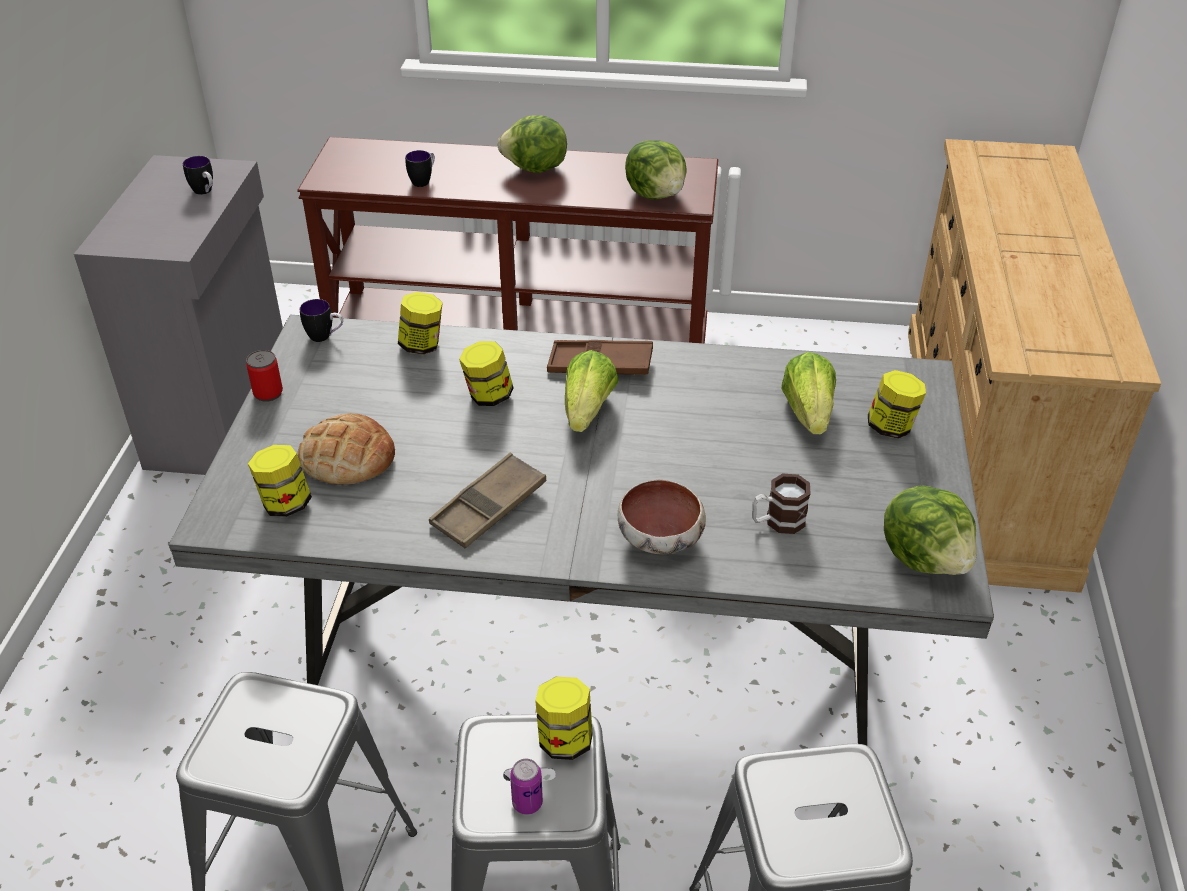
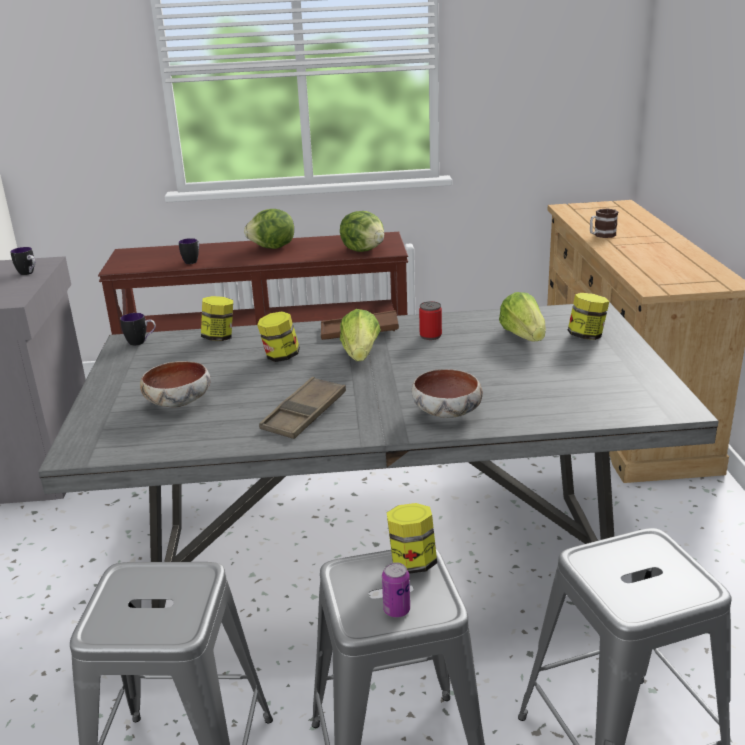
camera: 10 degrees left, 15 degrees down
(268, 393) = (103, 376): can -> can (430, 336)
(285, 504) = (134, 434): jar -> none
(348, 457) = (179, 402): bread -> bowl
(777, 522) = (531, 393): mug -> mug (601, 235)
(925, 558) = (650, 397): lettuce -> none

